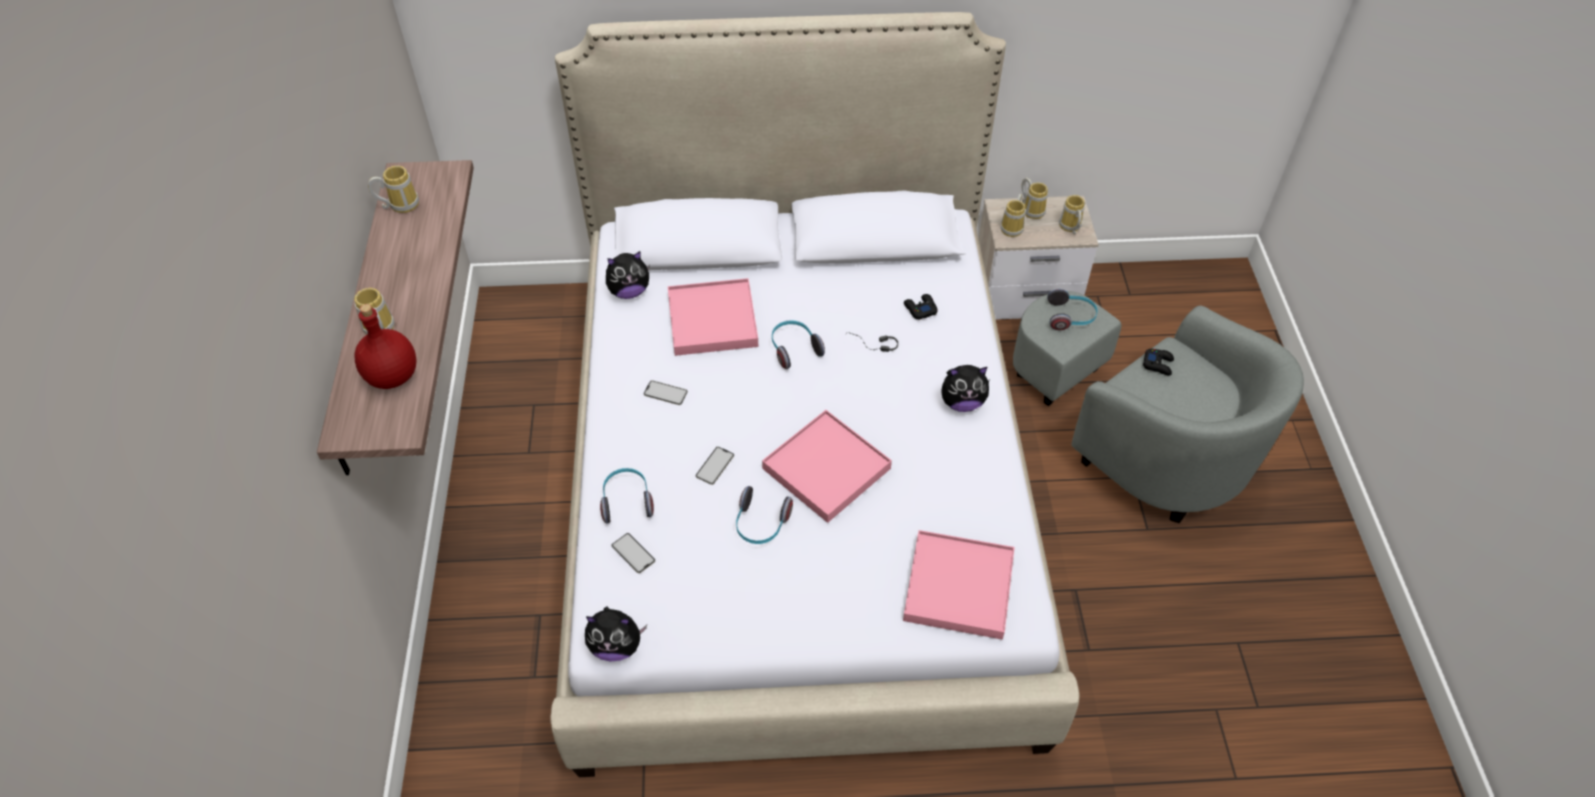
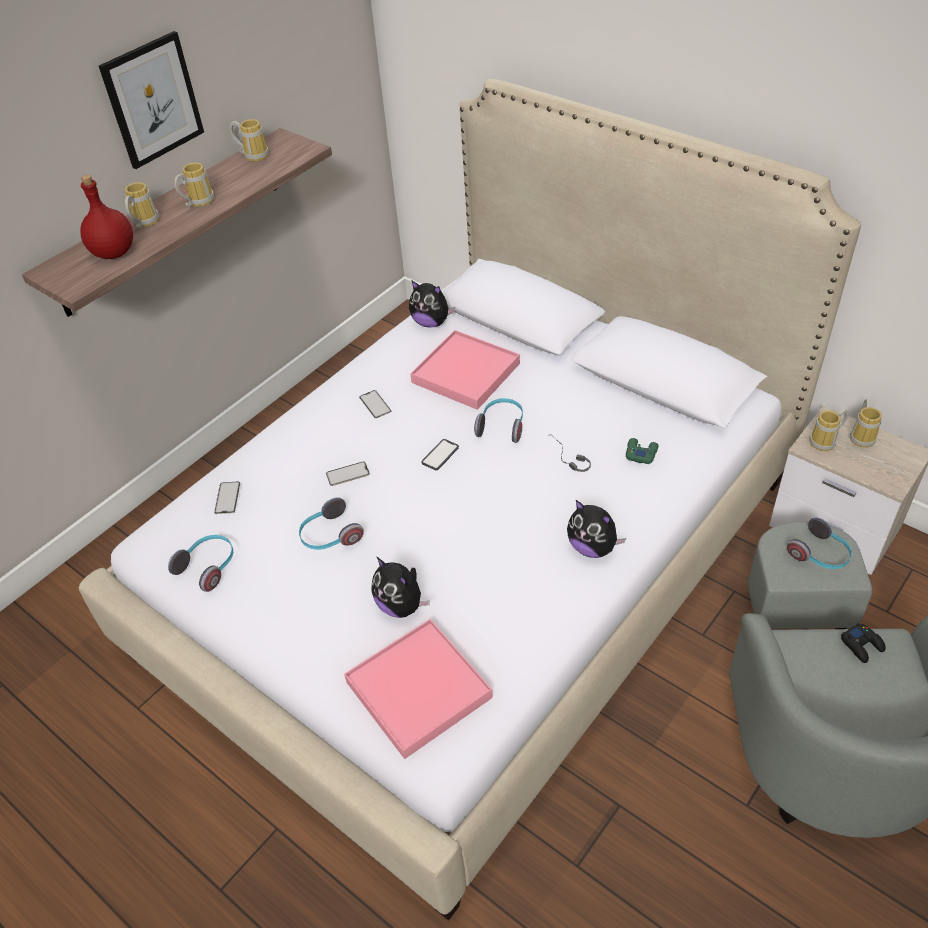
camera: 45 degrees right, 5 degrees down
(327, 193) = (153, 100): none -> picture
(616, 646) = (149, 553): plush toy -> plush toy (401, 605)
(627, 501) = (266, 461): headphones -> headphones (209, 567)
(772, 402) = (440, 455): none -> phone
(827, 468) = (423, 528): pink tray -> none
(920, 309) = (641, 453): black game controller -> green game controller
(1069, 227) = (886, 470): mug -> mug (198, 202)

